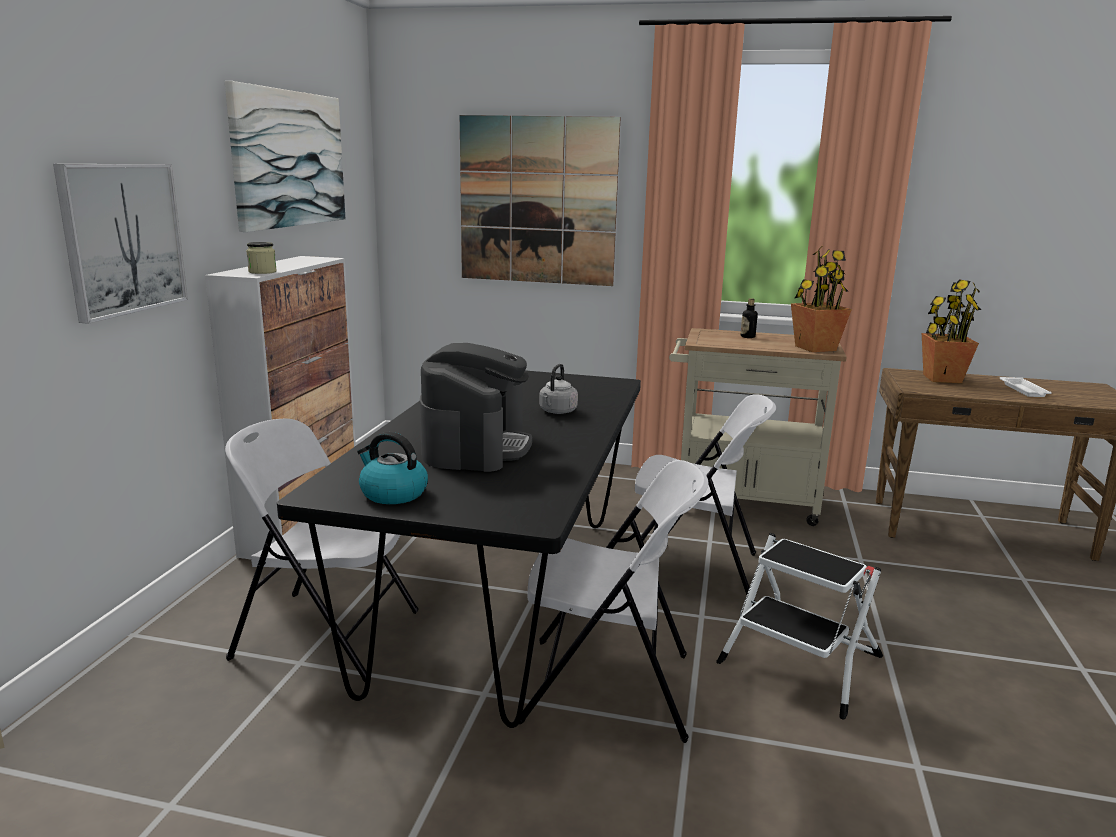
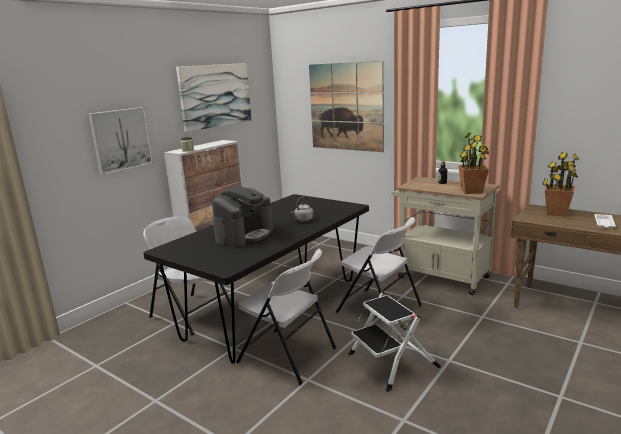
camera: 25 degrees right, 0 degrees up
(392, 493) = (187, 252): kettle -> none

